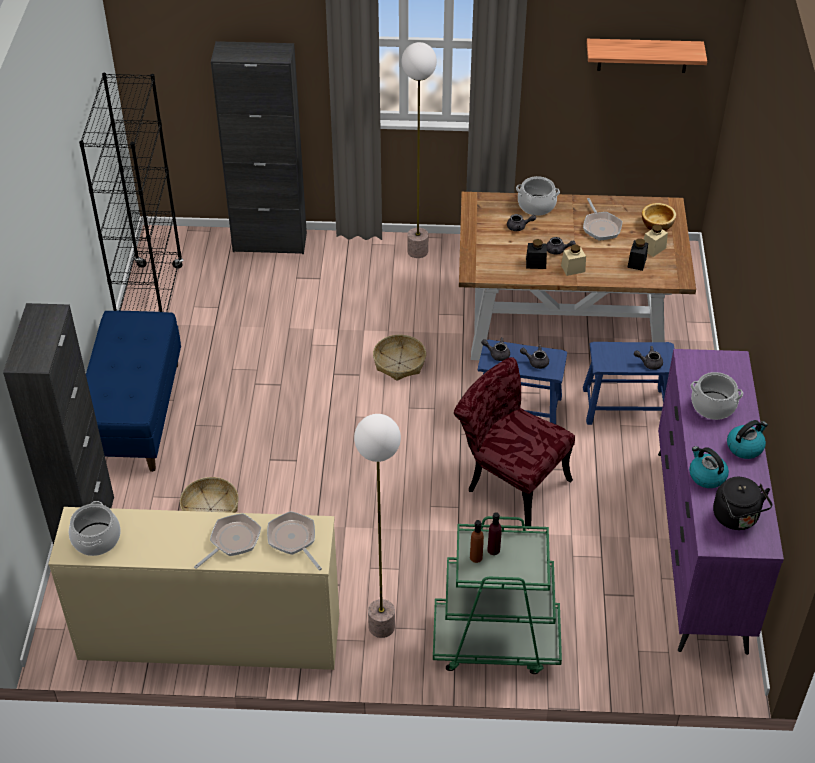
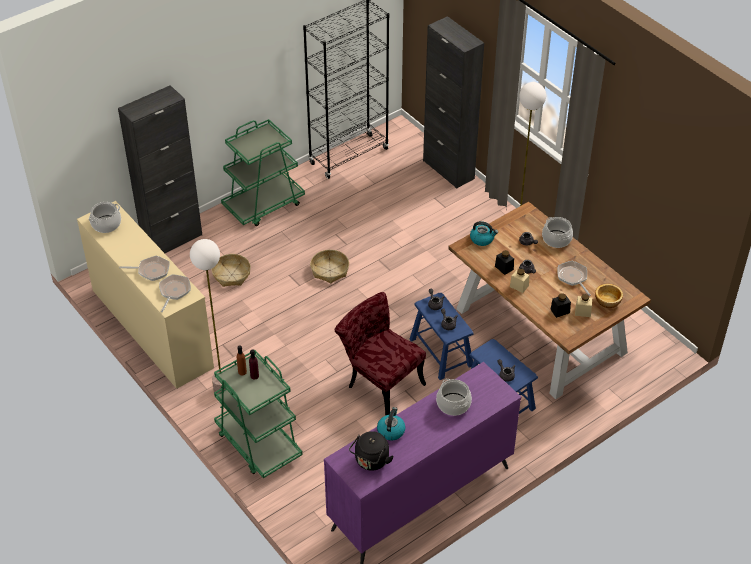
camera: 50 degrees right, 0 degrees up
(135, 414) = (264, 205): blue bench -> green cart
(399, 363) = (418, 280): basket -> basket (329, 270)
(510, 481) = (380, 382): red chair -> red chair turned 45 degrees counterclockwise
(601, 227) = (573, 277): frying pan -> frying pan turned 120 degrees clockwise
(643, 55) = (673, 181): shelf -> none
(745, 447) = (434, 436): kettle -> kettle (482, 239)

